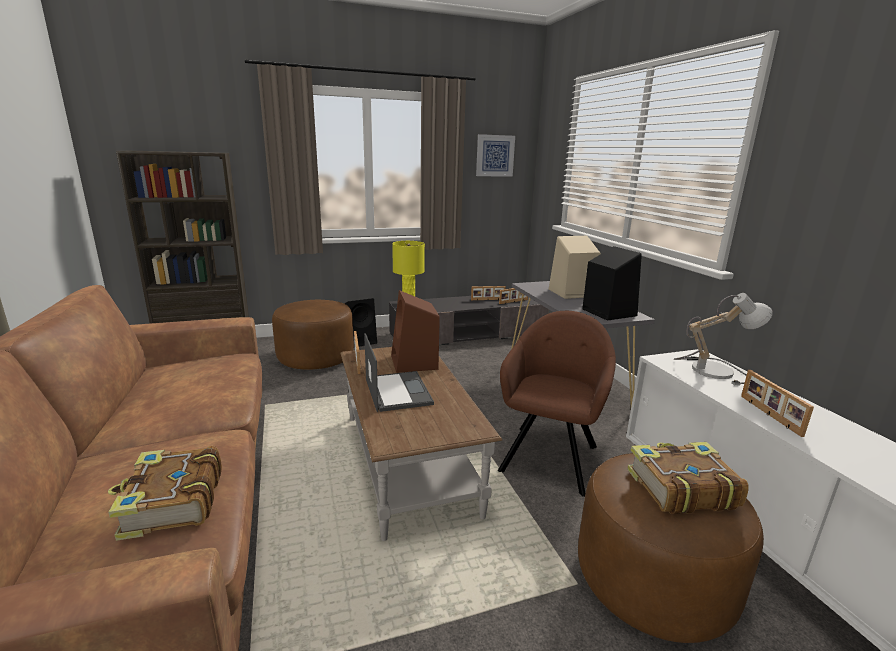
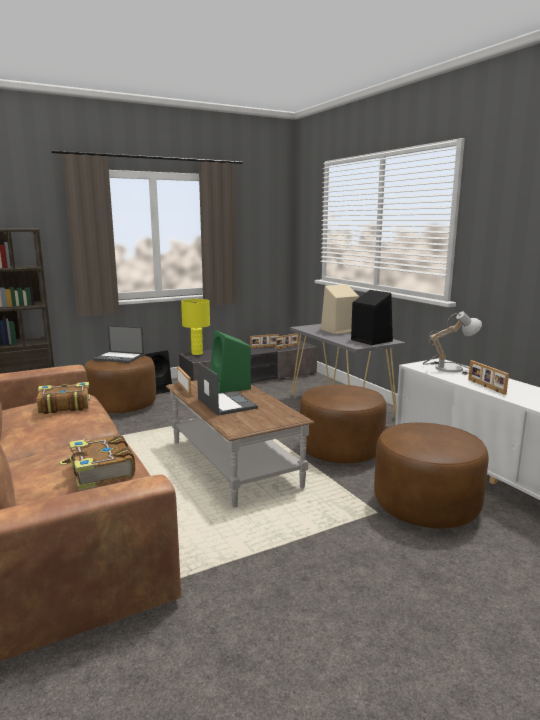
camera: 10 degrees left, 5 degrees down
(313, 305) = (119, 357): none -> laptop
(414, 363) = (230, 387): brown speaker -> green speaker
(495, 155) = (260, 224): picture -> none
(550, 455) = (341, 449): brown armchair -> brown ottoman
(680, 488) = (436, 434): book -> book (64, 406)

